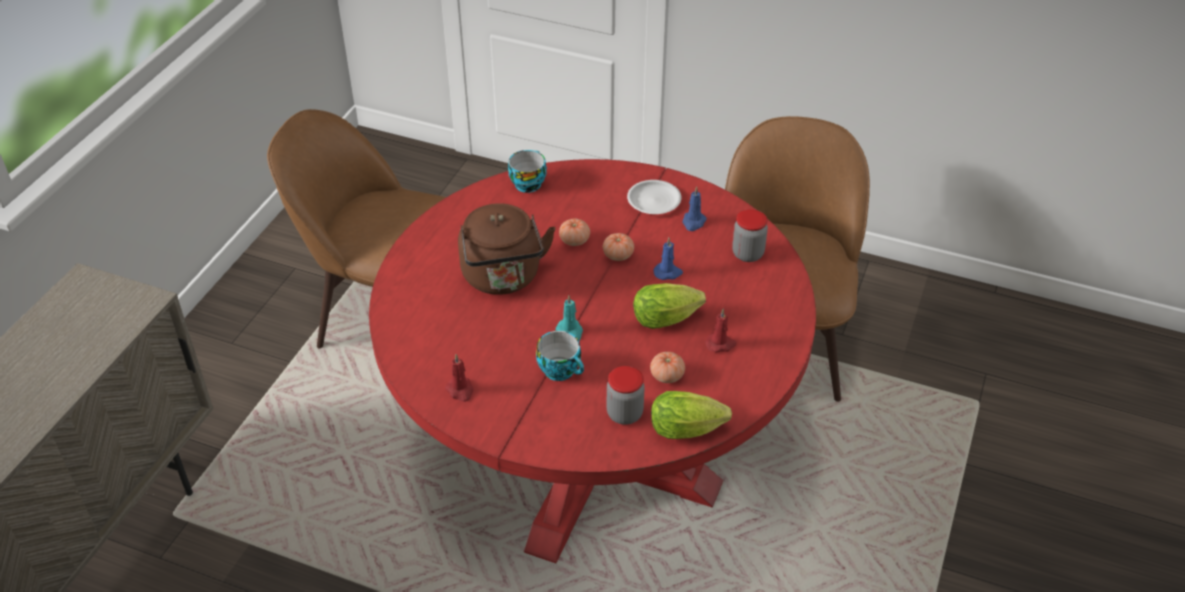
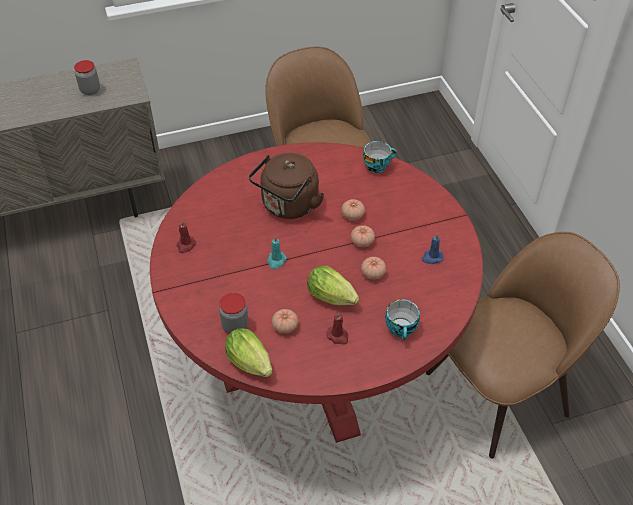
camera: 50 degrees right, 5 degrees up
(561, 370) = (242, 276): cup -> cup (402, 329)
(654, 200) = (429, 228): white plate -> none
(668, 273) = (373, 273): blue candle -> tomato
(747, 254) = (434, 301): jar -> jar (90, 90)

